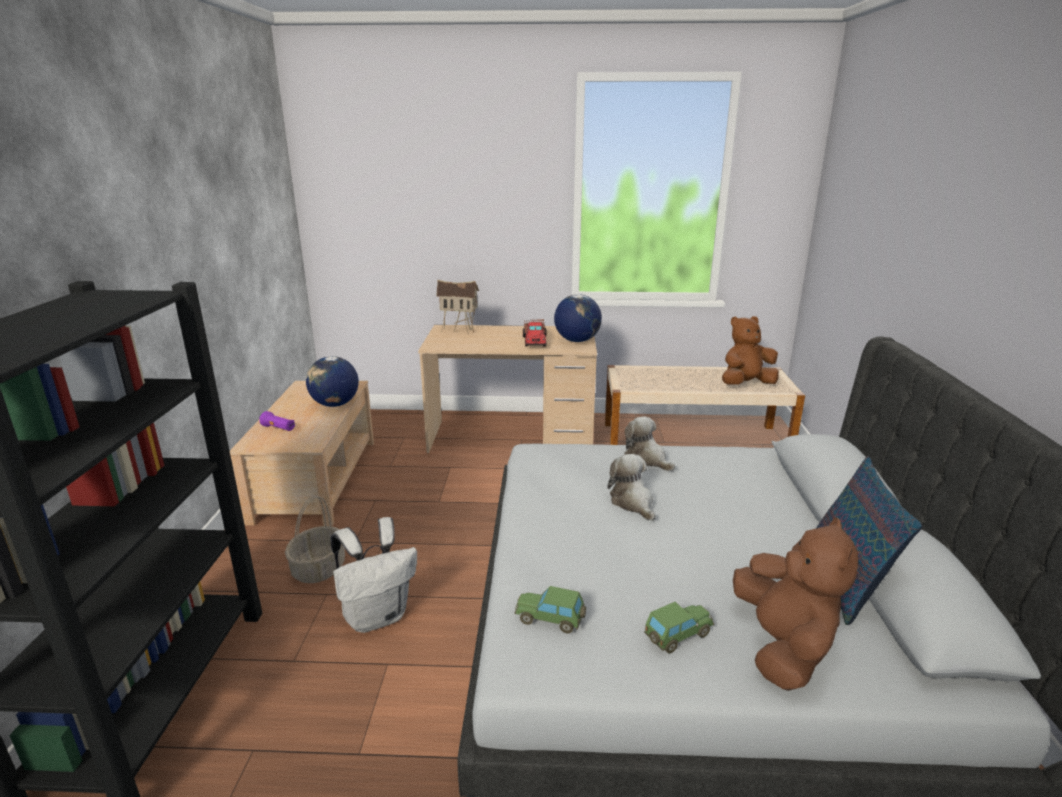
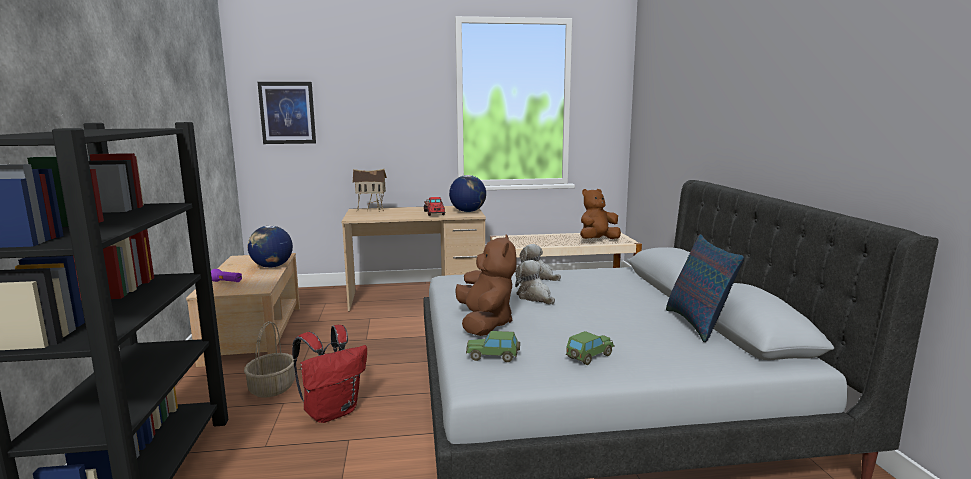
camera: 10 degrees left, 10 degrees down
(362, 202) = (287, 113): none -> picture
(377, 616) = (332, 412): white backpack -> red backpack
(783, 647) = (664, 356): brown plush toy -> brown plush toy (485, 324)

